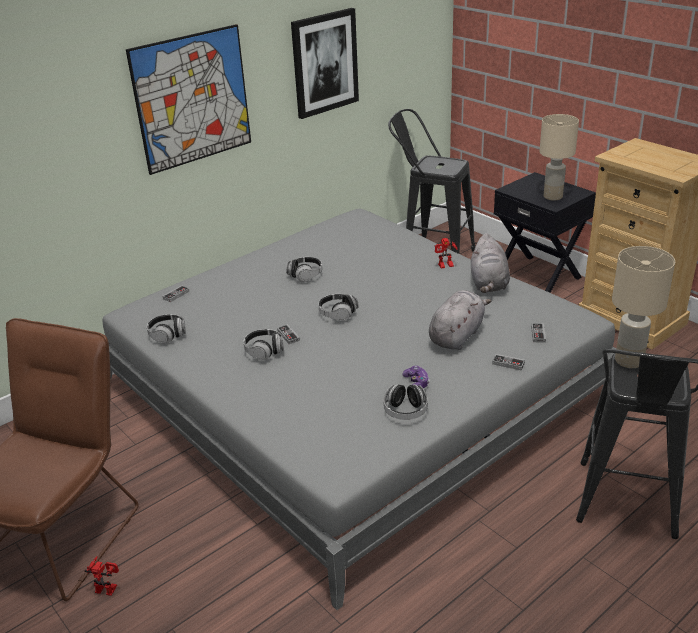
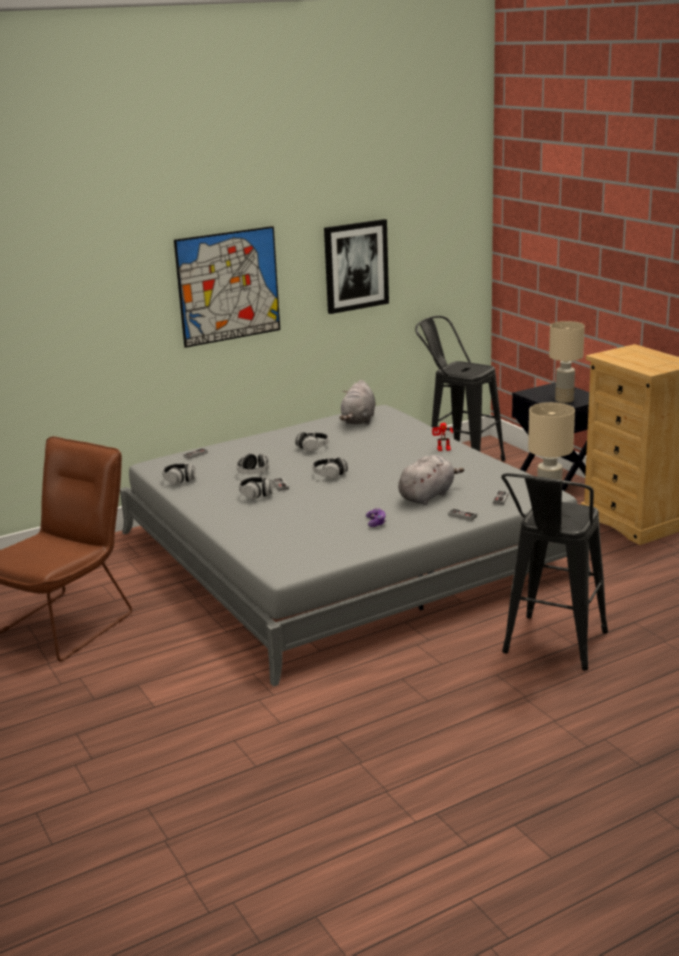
camera: 10 degrees right, 10 degrees down
(108, 587) = (95, 657): toy robot -> none
(405, 411) = (358, 538): headphones -> headphones (253, 473)
(488, 284) = (476, 464): grey plush toy -> grey plush toy (358, 420)

